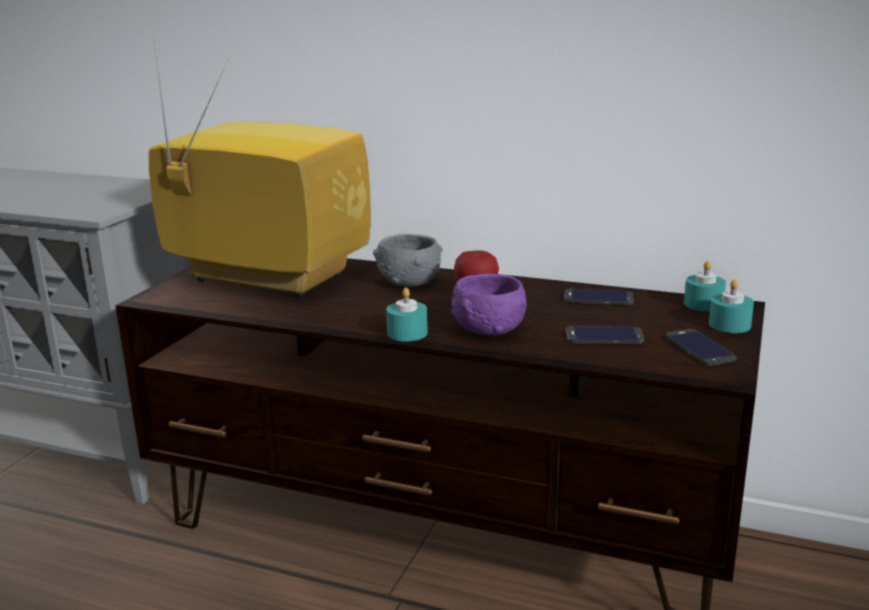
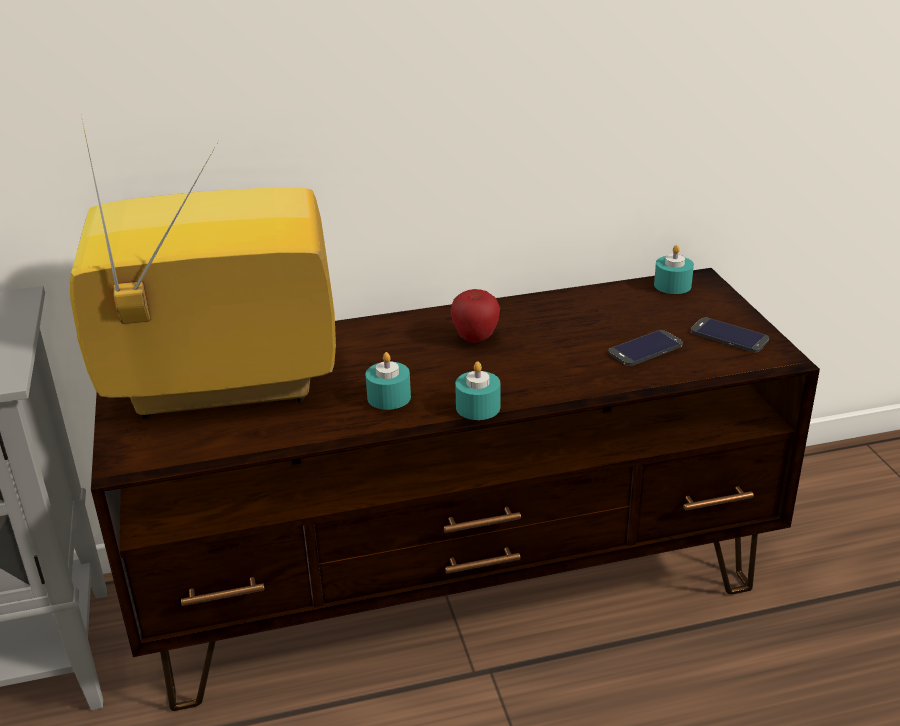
camera: 35 degrees left, 10 degrees up
(409, 281) = (385, 341): grey bowl -> none
(488, 328) = (541, 374): purple bowl -> none
(598, 298) = (584, 305): phone -> none
(729, 325) = (719, 302): turquoise candle -> turquoise candle (389, 397)

